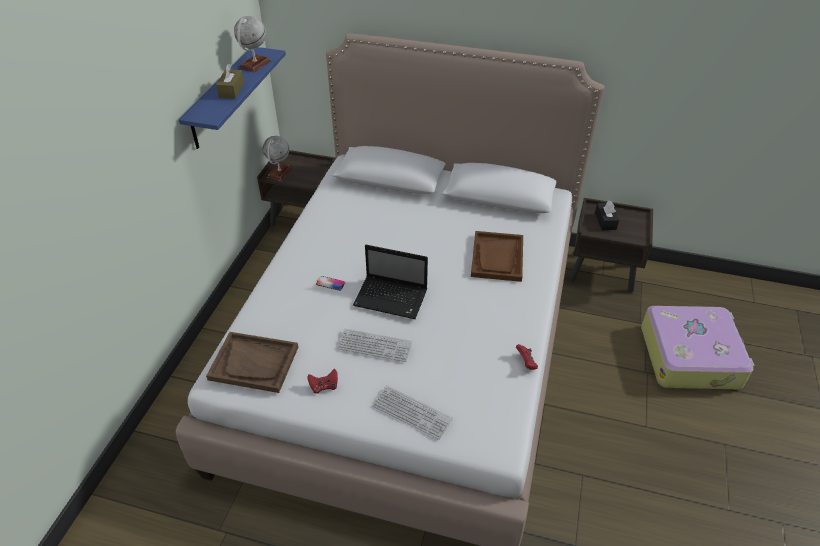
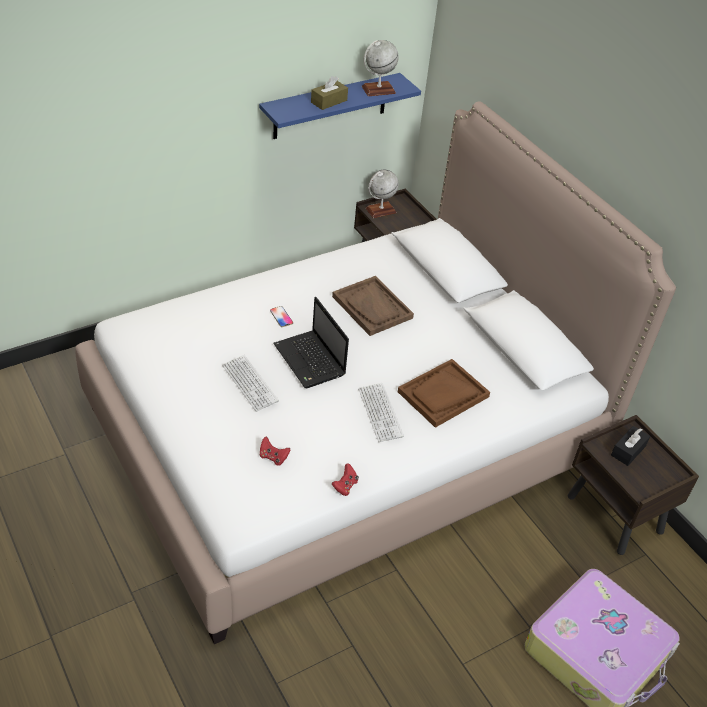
camera: 40 degrees right, 0 degrees up
(254, 363) = (156, 332): brown tray -> brown tray (372, 307)
(324, 386) = (180, 383): red game controller -> red game controller (273, 457)
(412, 413) = (212, 447): keyboard -> keyboard (380, 413)

